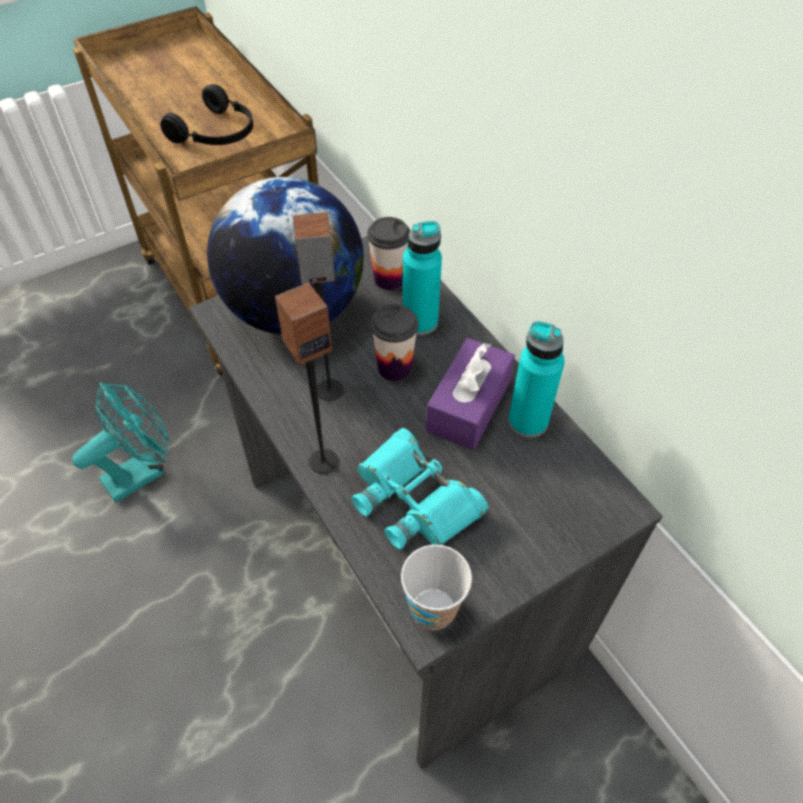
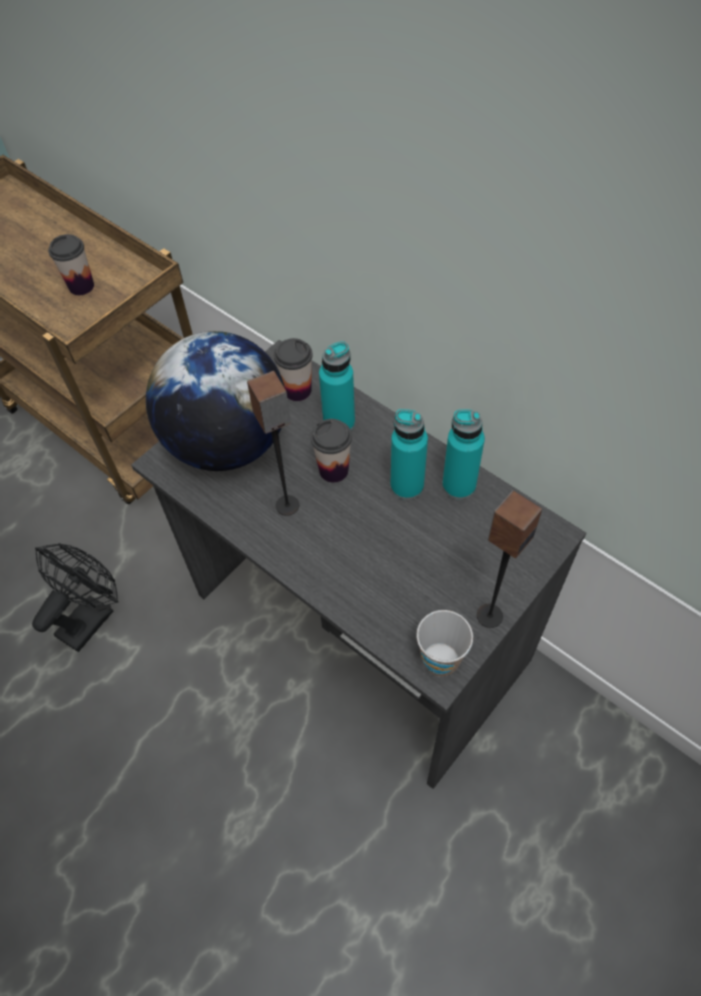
camera: 15 degrees left, 5 degrees up
(142, 472) = (91, 616): turquoise fan -> black fan
(217, 133) = (81, 286): black headphones -> cup
(323, 460) = (306, 568): speaker -> speaker (489, 615)
(414, 499) = (392, 577): turquoise binoculars -> none
(468, 406) = (407, 486): purple tissue box -> turquoise bottle

